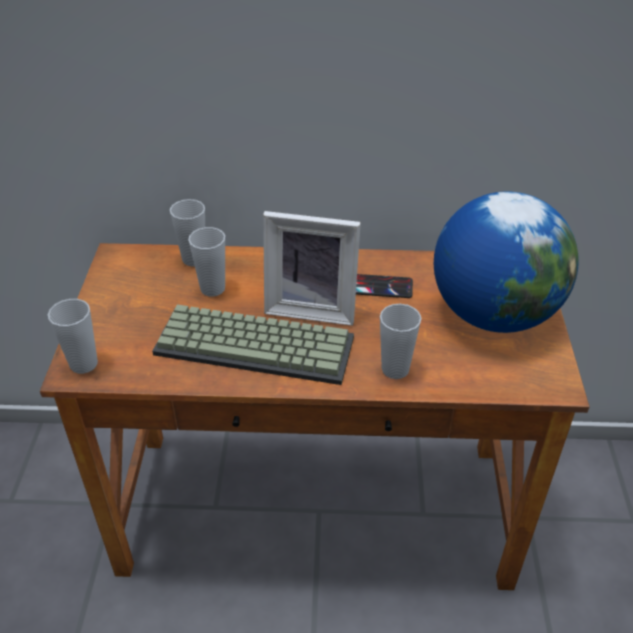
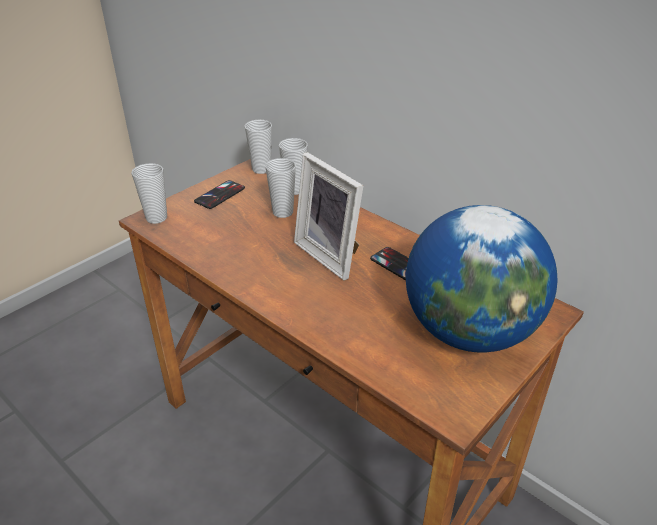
camera: 40 degrees right, 5 degrees down
(121, 303) = (220, 195): none -> phone
(257, 344) = (265, 258): keyboard -> none
(395, 369) = (336, 325): cup -> cup (261, 169)

